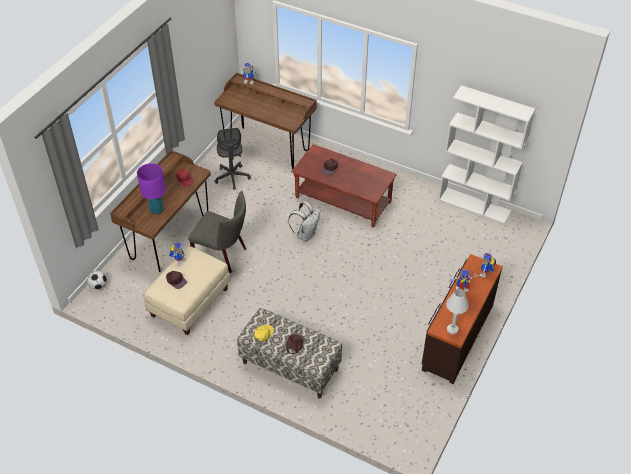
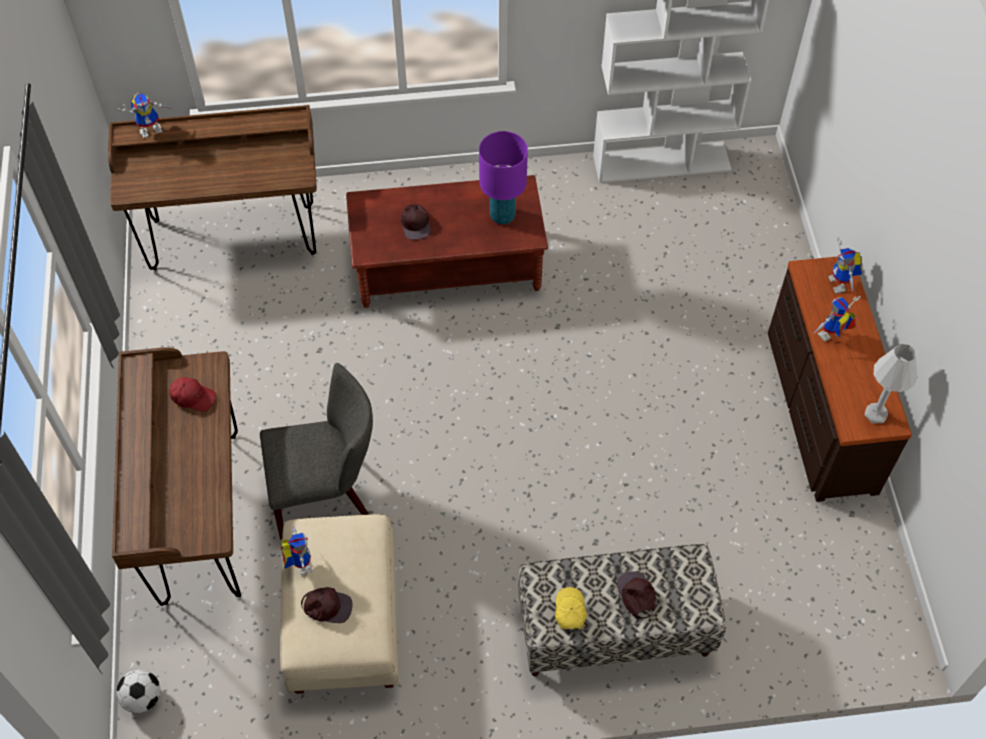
camera: 35 degrees left, 10 degrees up
(156, 210) = (193, 492): purple table lamp -> purple table lamp (502, 216)
(232, 177) = (217, 330): grey office chair -> none
(306, 234) = (439, 368): white backpack -> none

